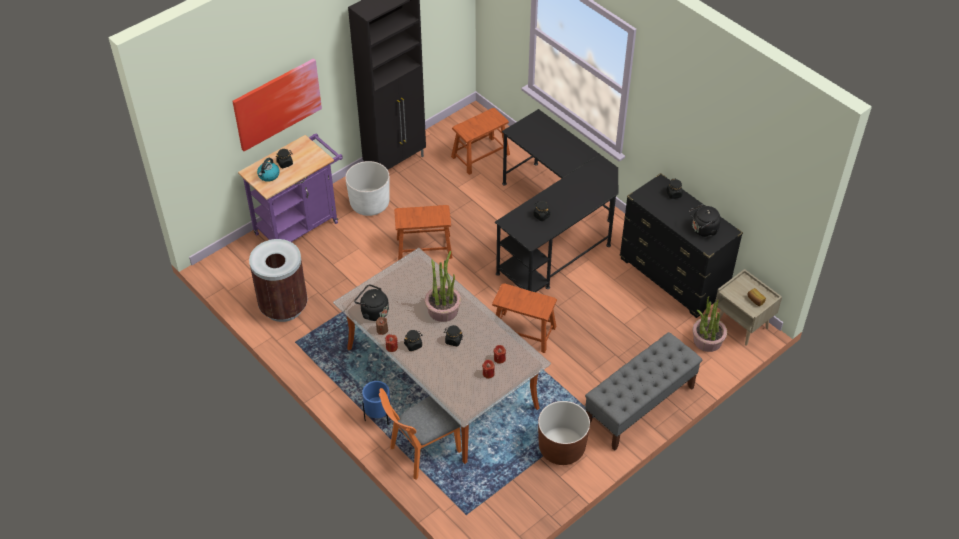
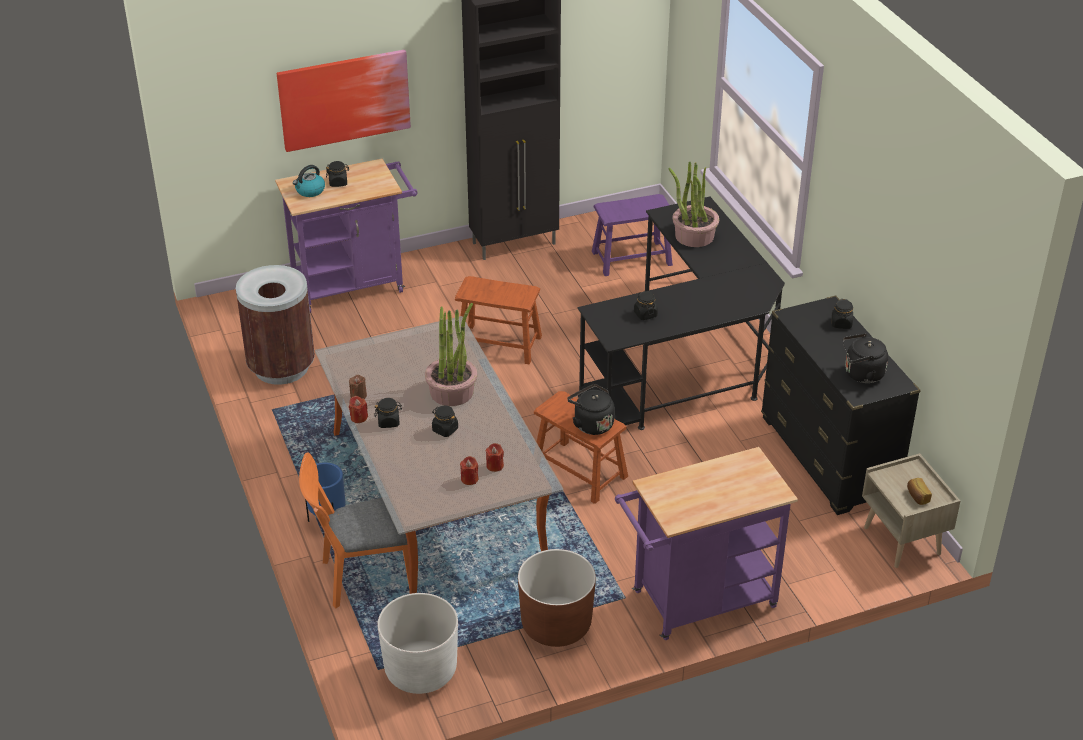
camera: 20 degrees right, 10 degrees down
(369, 204) = (456, 280): white planter -> white planter (421, 670)
(373, 312) = (359, 373): black kettle -> black kettle (591, 424)
(480, 155) = (631, 258): brown stool -> purple stool
(639, 406) = (696, 603): grey bench -> purple cart
(707, 340) = (839, 547): potted plant -> potted plant (694, 236)

